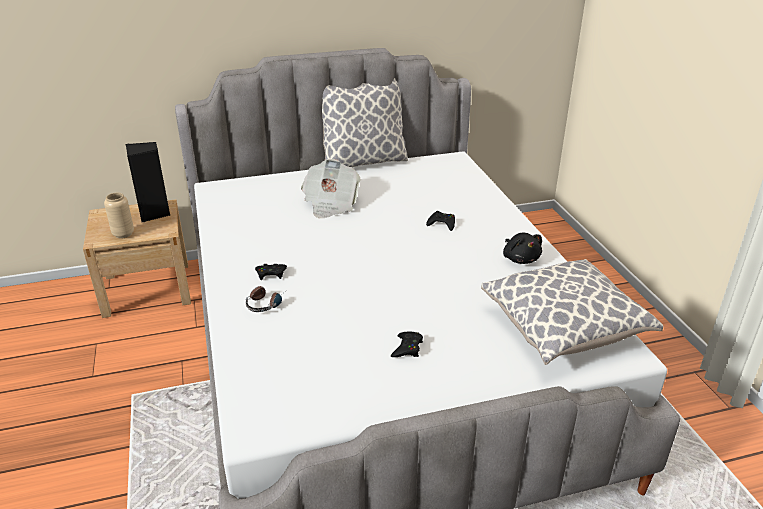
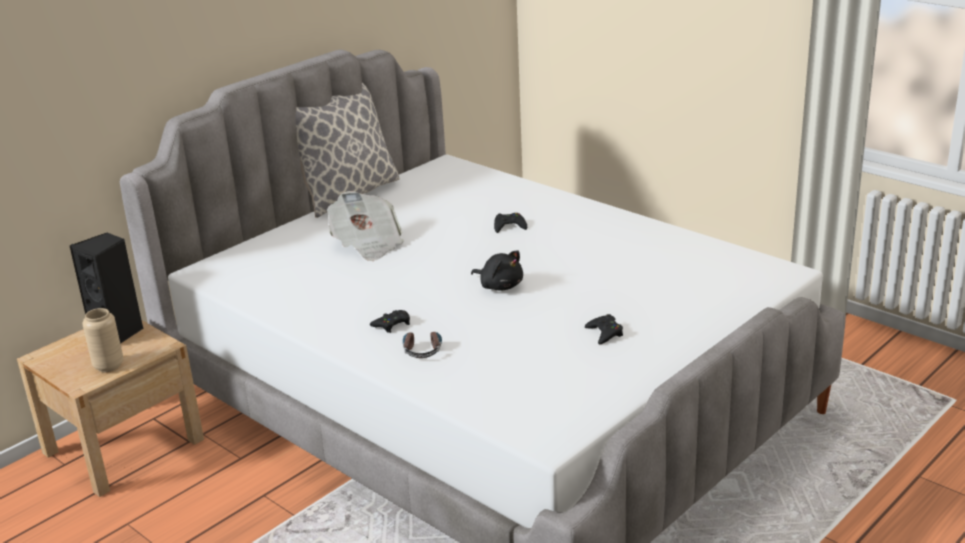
camera: 30 degrees left, 5 degrees down
(520, 258) = (618, 232): black plush toy -> black plush toy (500, 286)
(563, 328) = (716, 272): pillow -> none

